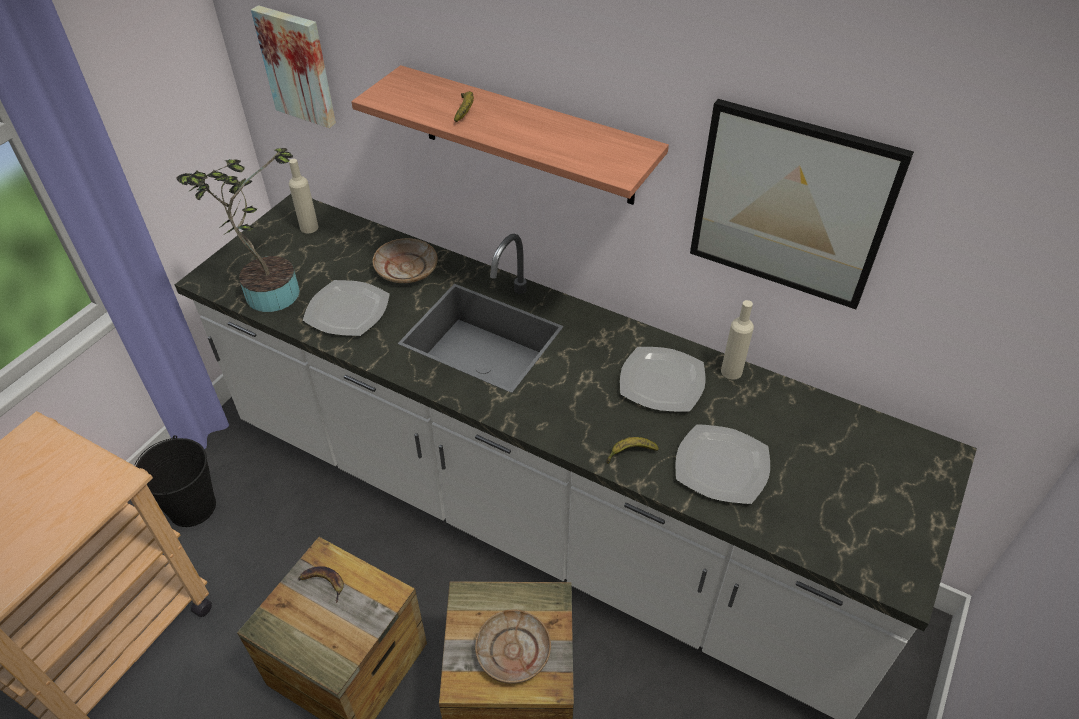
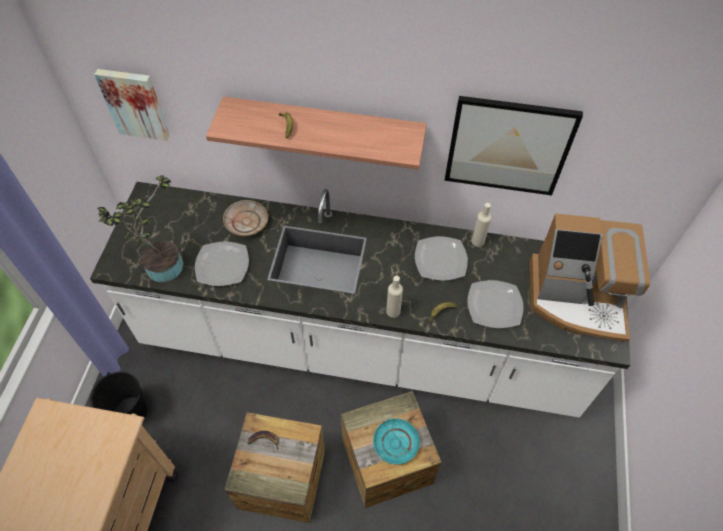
camera: 20 degrees left, 10 degrees up
(309, 227) = (163, 208): beige bottle -> beige bottle (393, 311)
(513, 652) = (395, 444): beige plate -> turquoise plate
(866, 494) = (577, 299): none -> coffee machine

